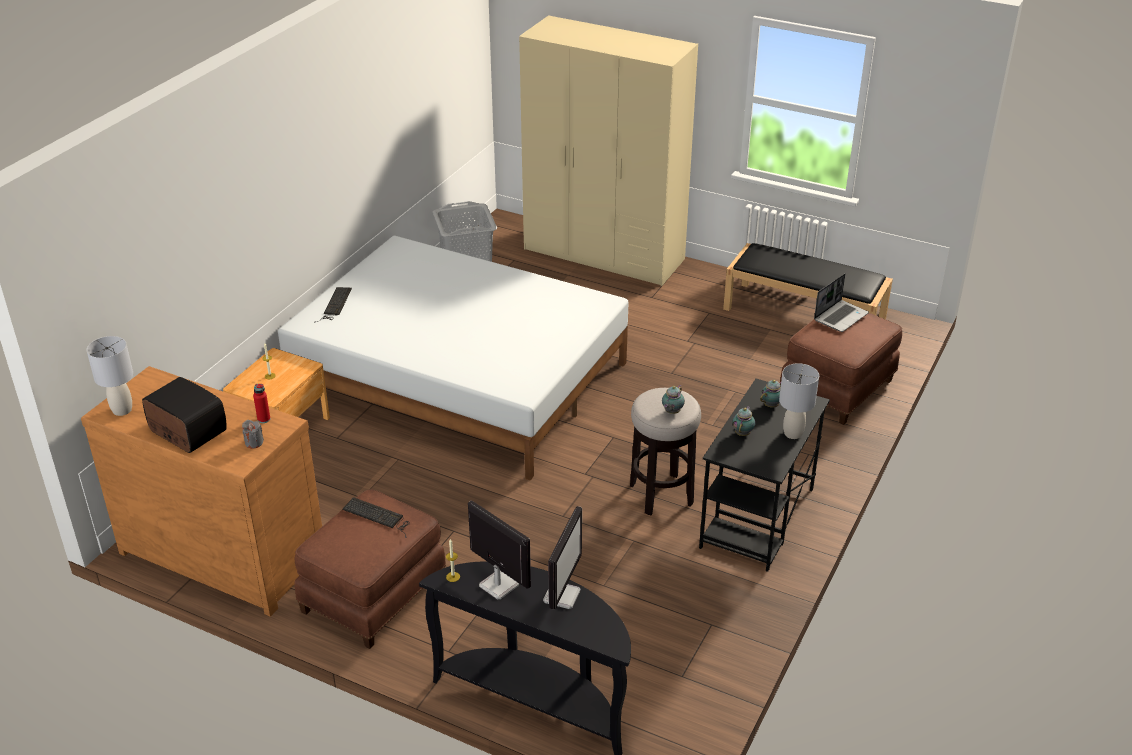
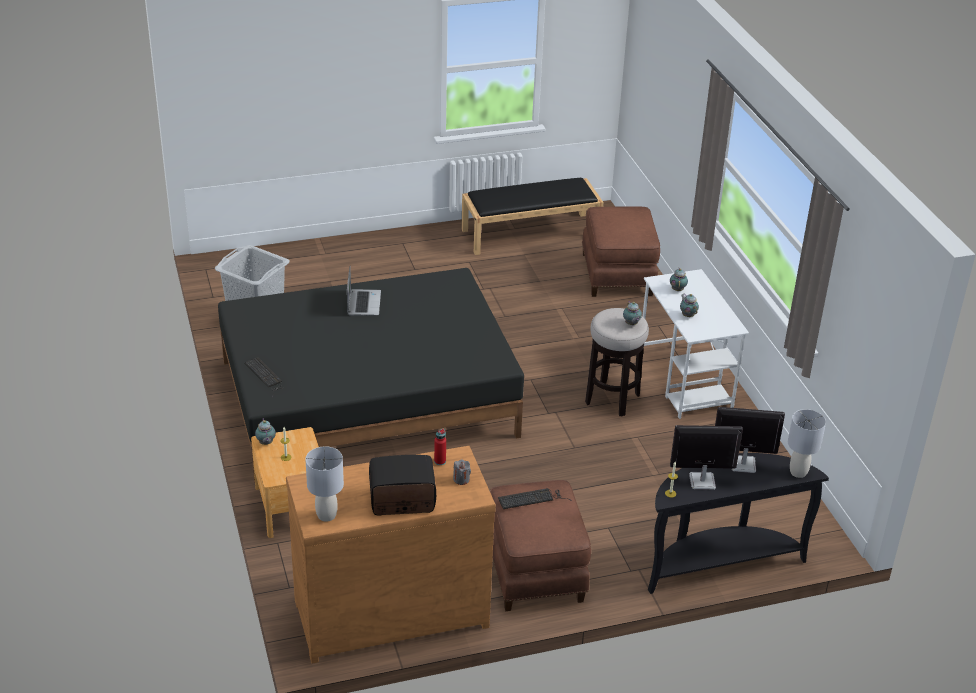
camera: 45 degrees left, 0 degrees up
(273, 358) = (266, 443): none -> teapot
(459, 379) = (367, 397): white bed -> black bed
(562, 595) = (742, 464): monitor -> monitor turned 60 degrees counterclockwise
(604, 254) = (334, 253): beige wardrobe -> none
(757, 519) = (685, 381): black desk -> white desk
(792, 433) = (713, 300): grey table lamp -> grey table lamp (798, 472)
(840, 316) = (609, 216): laptop -> laptop (363, 303)

